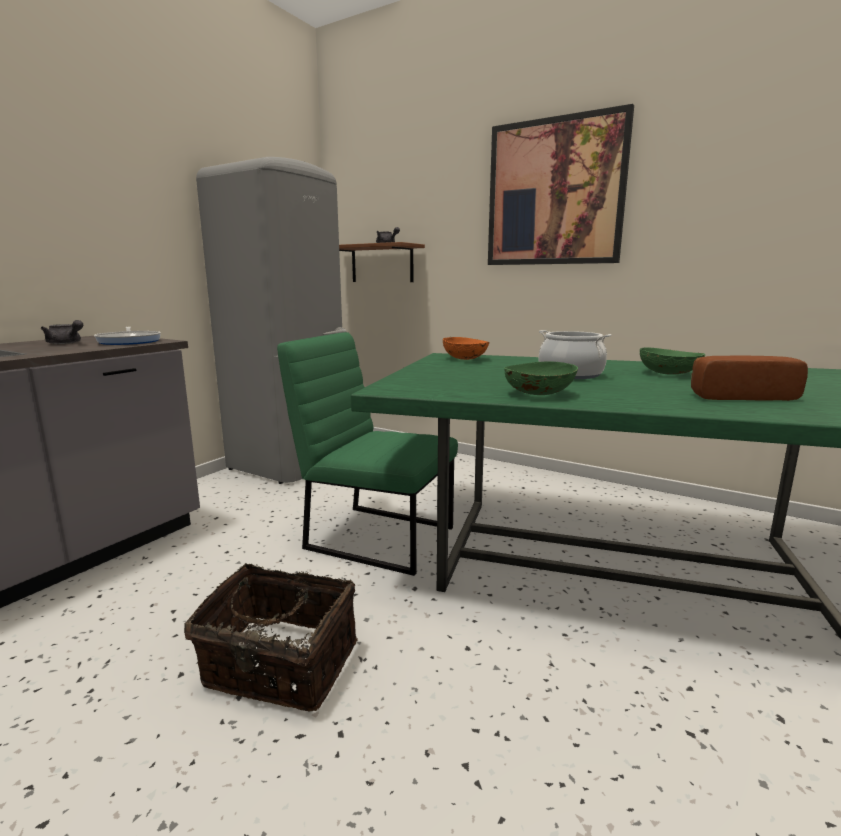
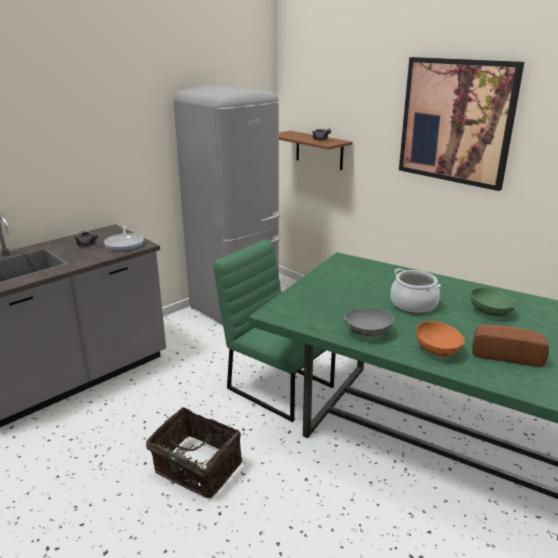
camera: 15 degrees right, 10 degrees up
(466, 359) = (354, 268): orange bowl -> orange bowl (438, 351)
(539, 394) = (367, 333): green bowl -> grey bowl

